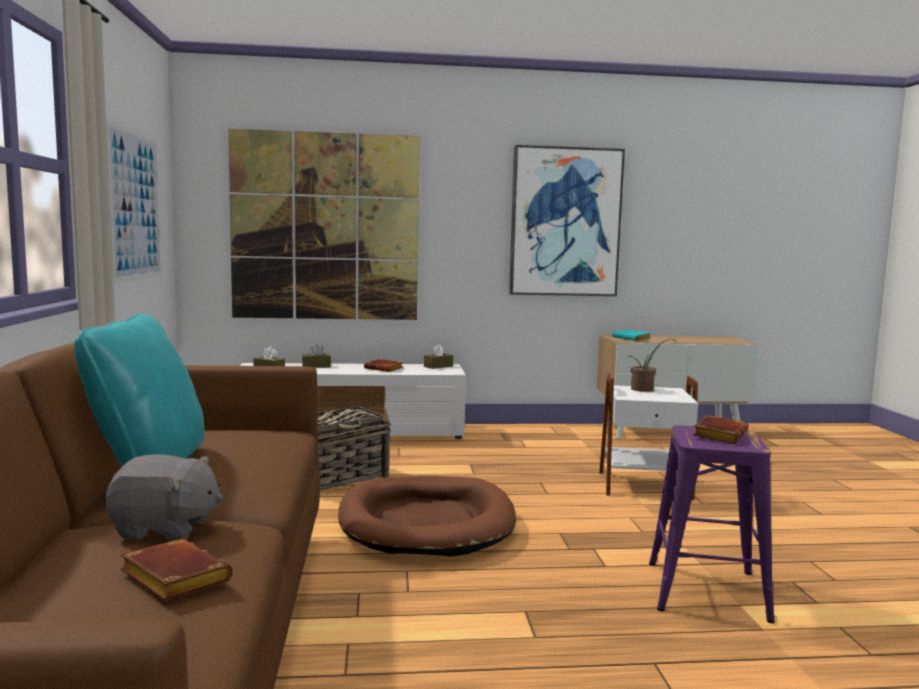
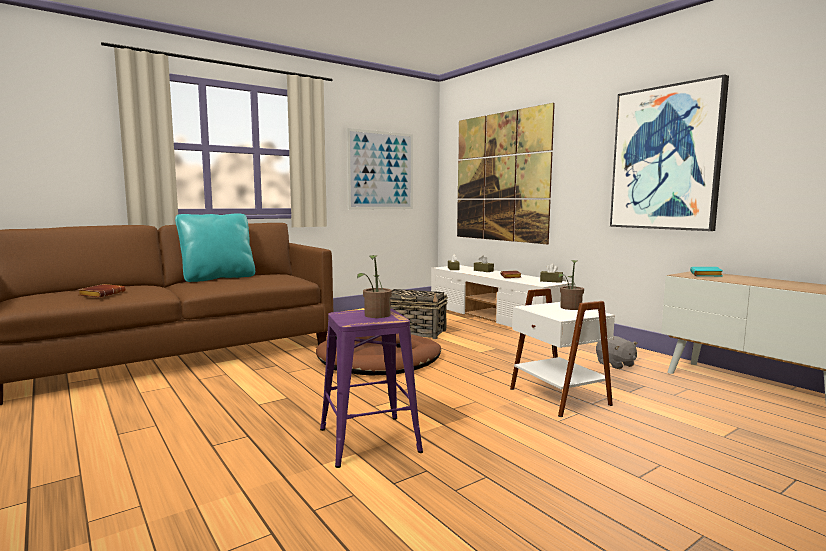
camera: 60 degrees right, 0 degrees up
(165, 529) = (151, 288): grey plush toy -> grey plush toy (615, 364)
(719, 435) = (376, 316): brown book -> potted plant

